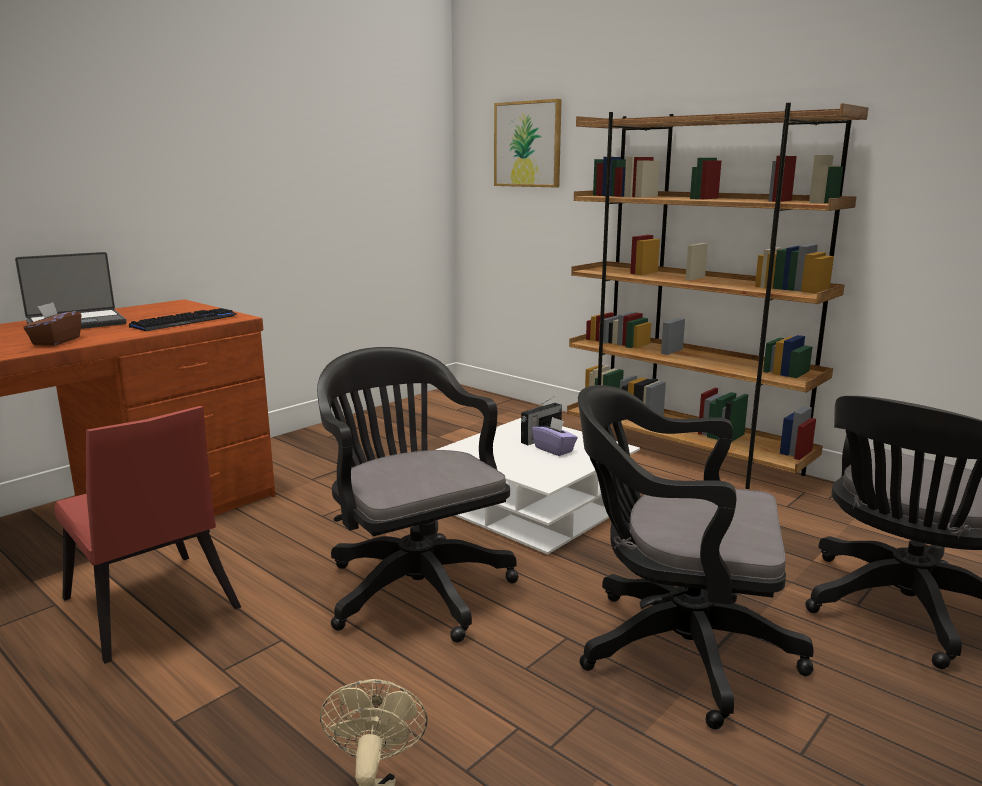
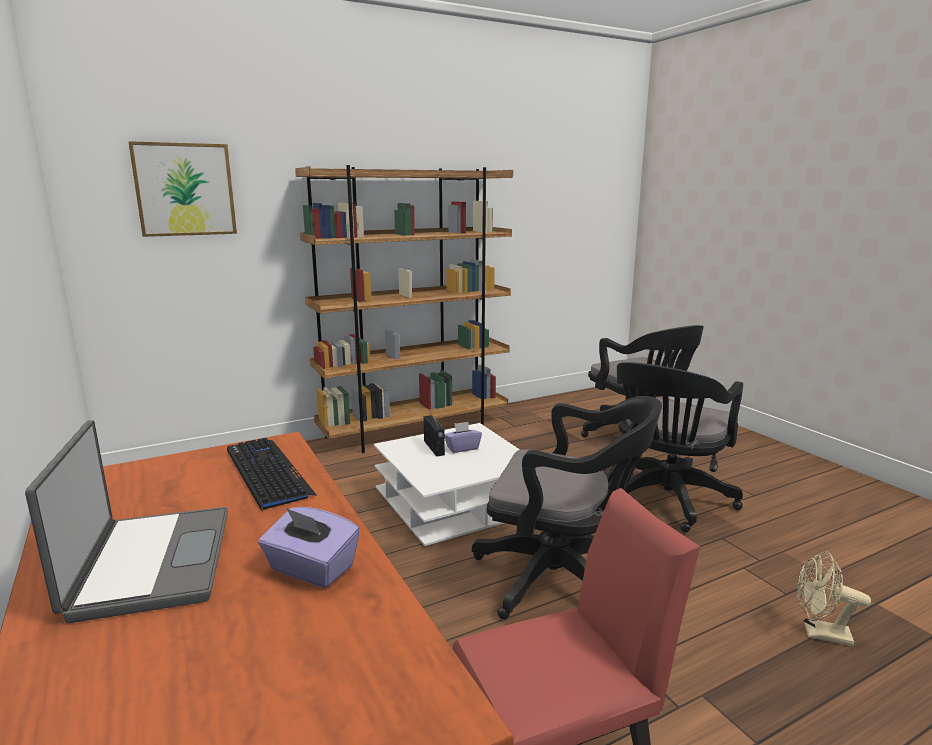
camera: 70 degrees left, 0 degrees up
(56, 341) = (311, 569): brown tissue box -> purple tissue box
(413, 585) = (562, 579): black office chair -> black office chair turned 150 degrees counterclockwise

